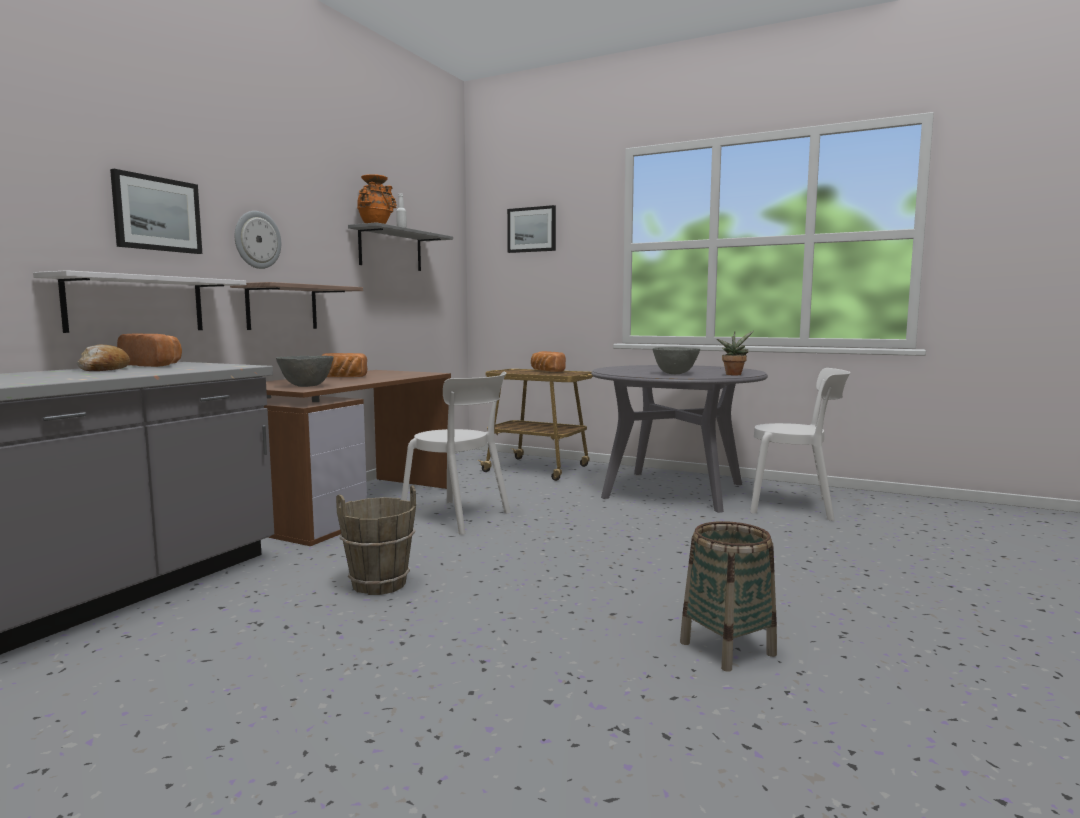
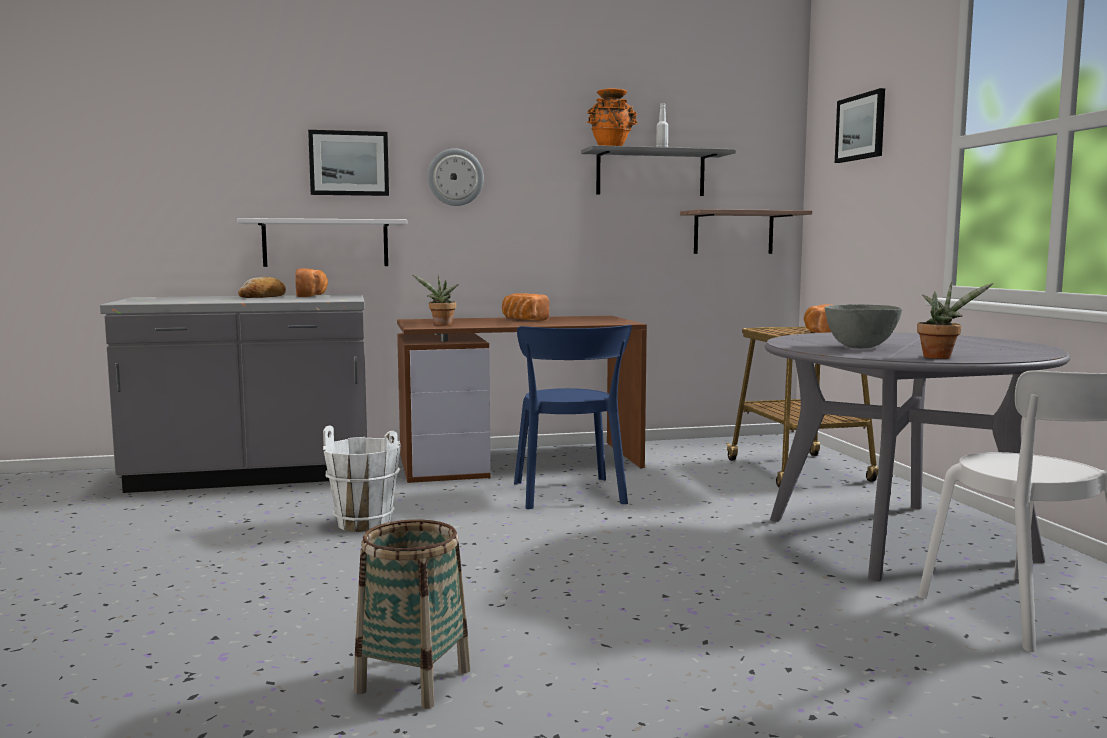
camera: 50 degrees right, 0 degrees up
(282, 307) = (483, 244): shelf -> shelf (733, 232)
(306, 386) = (441, 325): grey bowl -> potted plant
(379, 584) = (364, 523): brown bucket -> white bucket
(460, 518) = (569, 495): white chair -> blue chair

